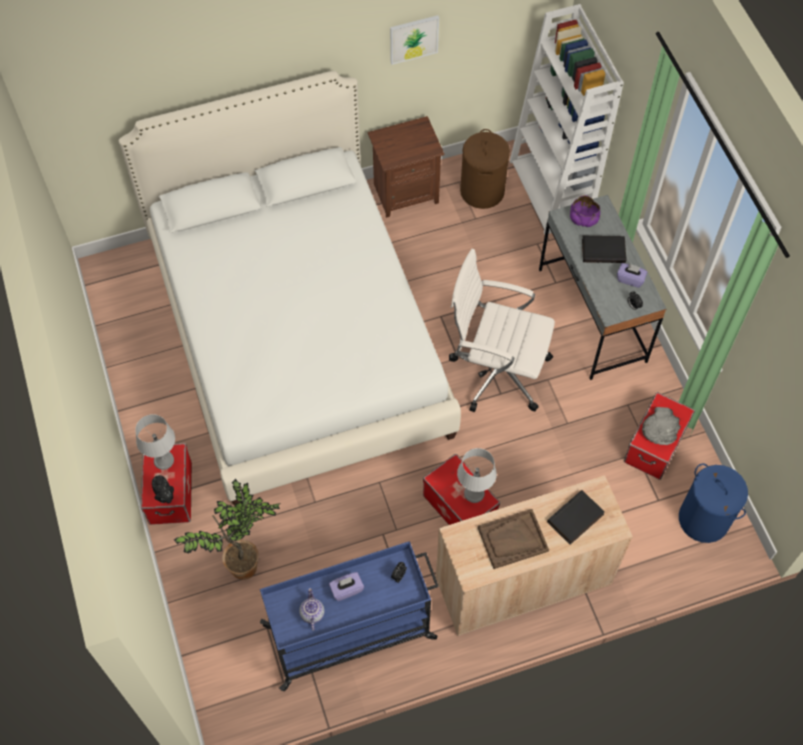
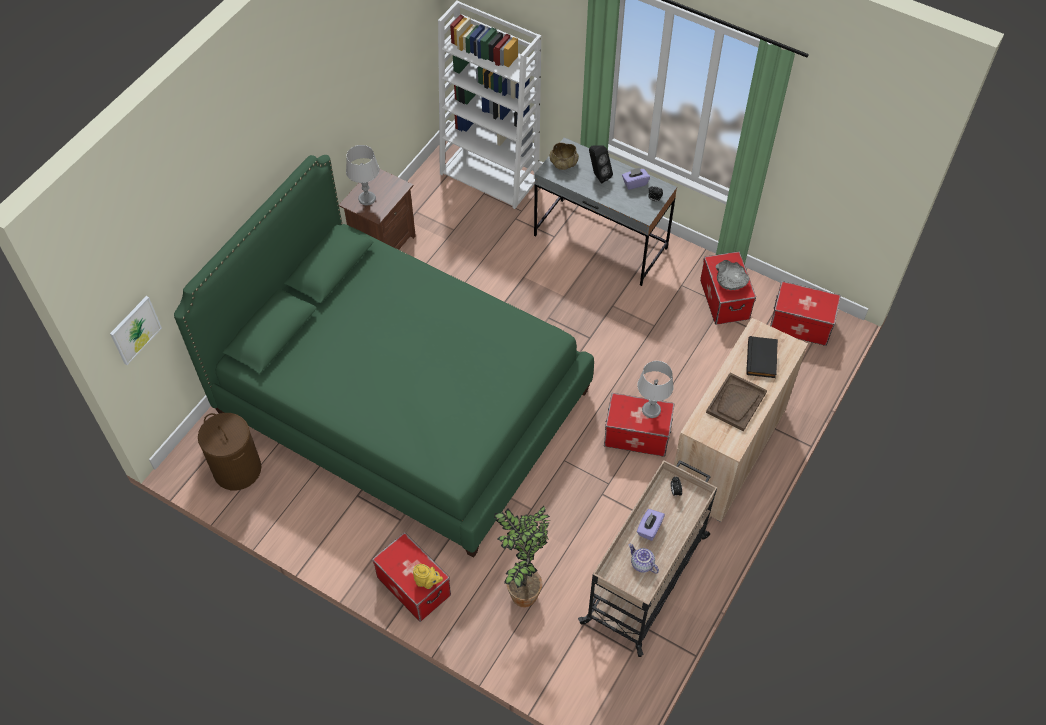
camera: 40 degrees left, 5 degrees down
(164, 460) = (400, 557): grey table lamp -> grey table lamp (367, 198)
(165, 496) = (427, 582): black teapot -> yellow teapot
(299, 336) = (402, 401): white bed -> green bed
(352, 632) = (647, 577): blue cart -> beige cart
(414, 39) = (350, 97): picture -> picture (135, 330)
(482, 191) = (439, 207): brown laundry basket -> brown laundry basket (237, 469)
(497, 370) = (572, 324): white office chair -> none
(583, 218) = (563, 163): purple bowl -> beige bowl
(603, 250) = (598, 175): black book -> black speaker
(704, 519) = (800, 324): blue laundry basket -> storage box

